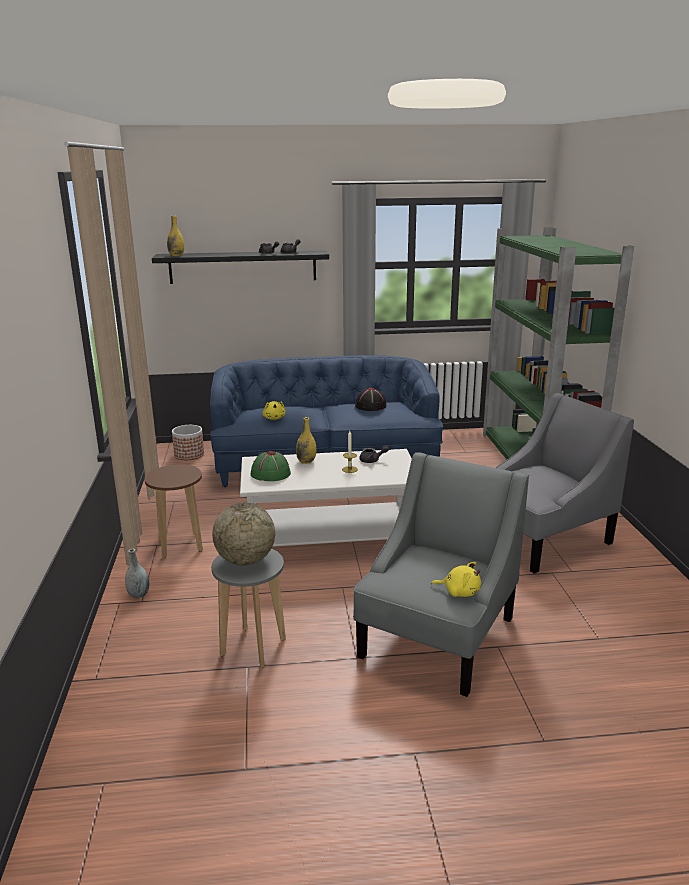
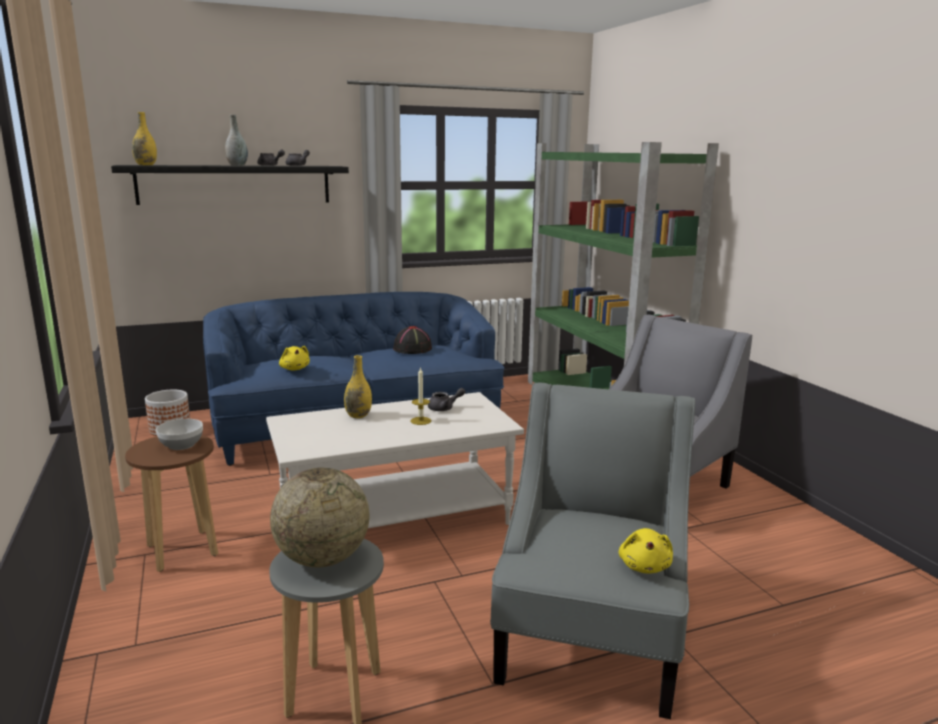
camera: 15 degrees left, 5 degrees down
(138, 594) = (128, 634): grey vase -> grey vase (237, 165)
(180, 473) = (180, 445): none -> bowl
(270, 473) = (315, 434): green hat -> none
(459, 592) = (644, 566): yellow plush toy -> yellow plush toy turned 90 degrees clockwise

